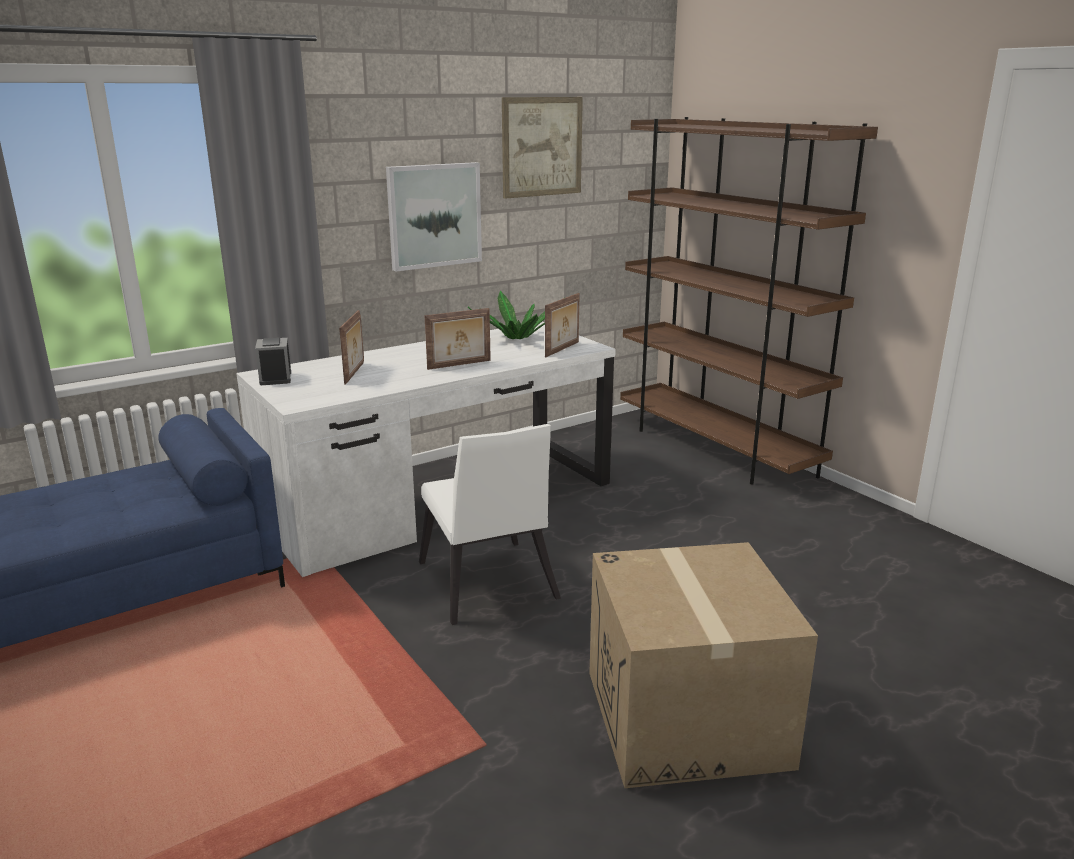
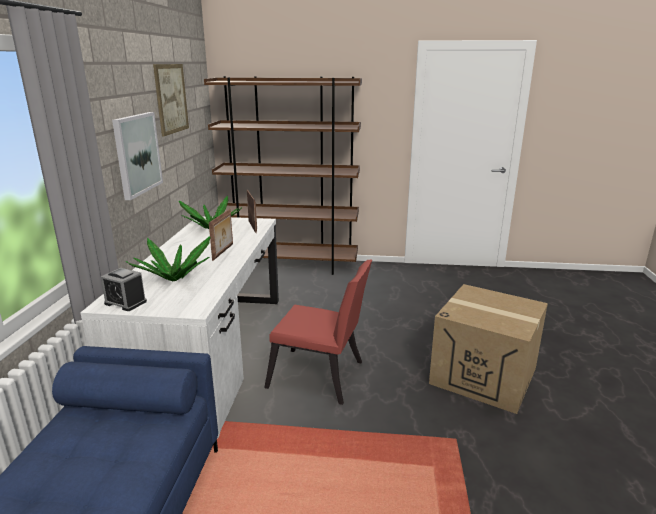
camera: 50 degrees left, 0 degrees up
(355, 373) = (174, 278): picture frame -> potted plant
(488, 586) = (321, 377): white chair -> red chair

